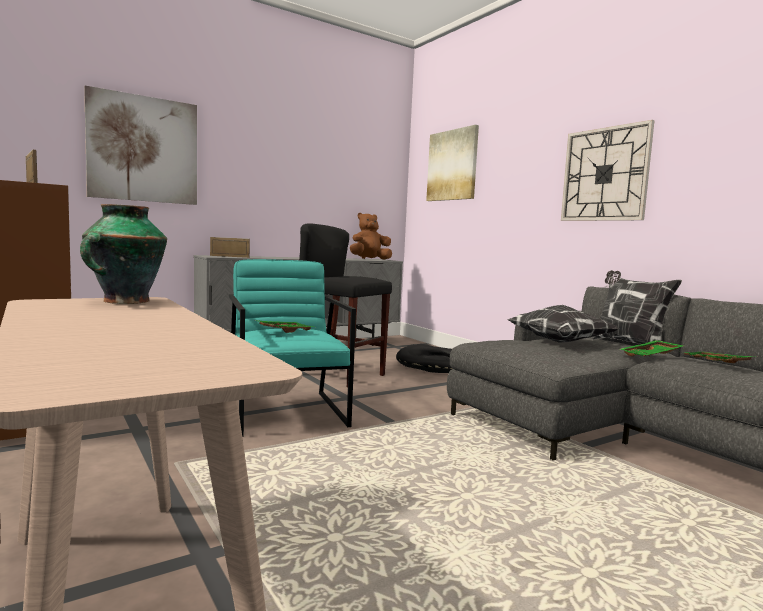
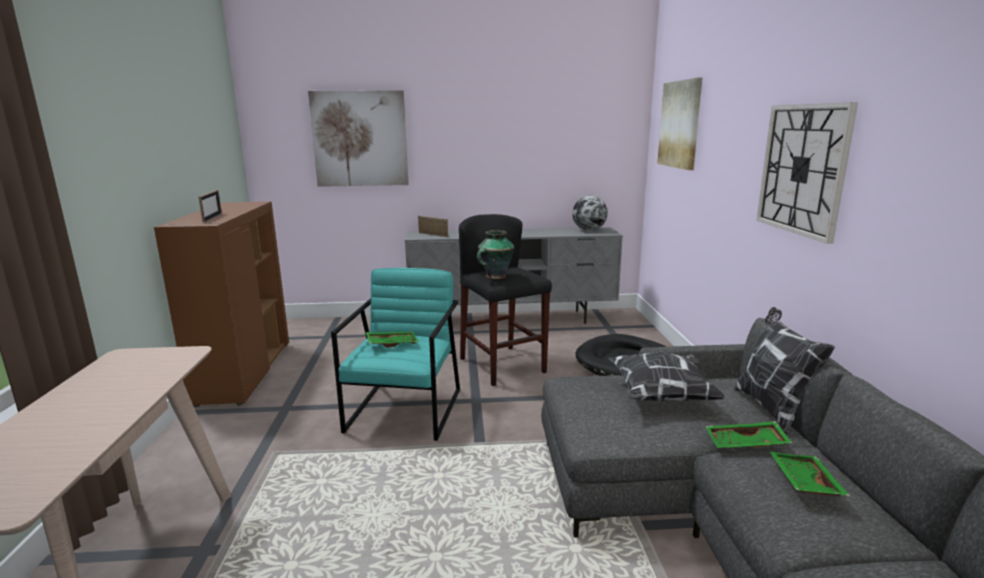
camera: 30 degrees right, 10 degrees up
(124, 301) = (167, 358): vase -> vase (495, 276)
(369, 259) = (589, 230): brown plush toy -> globe

